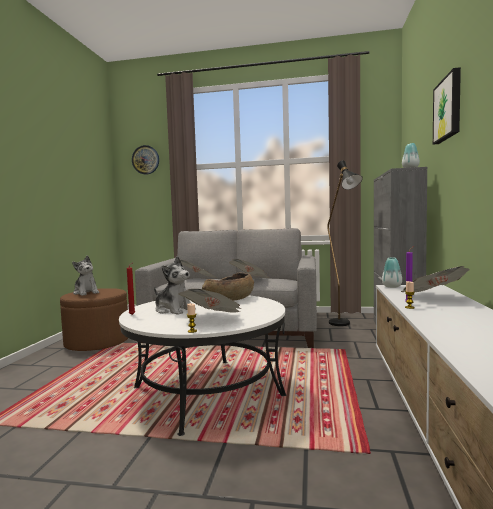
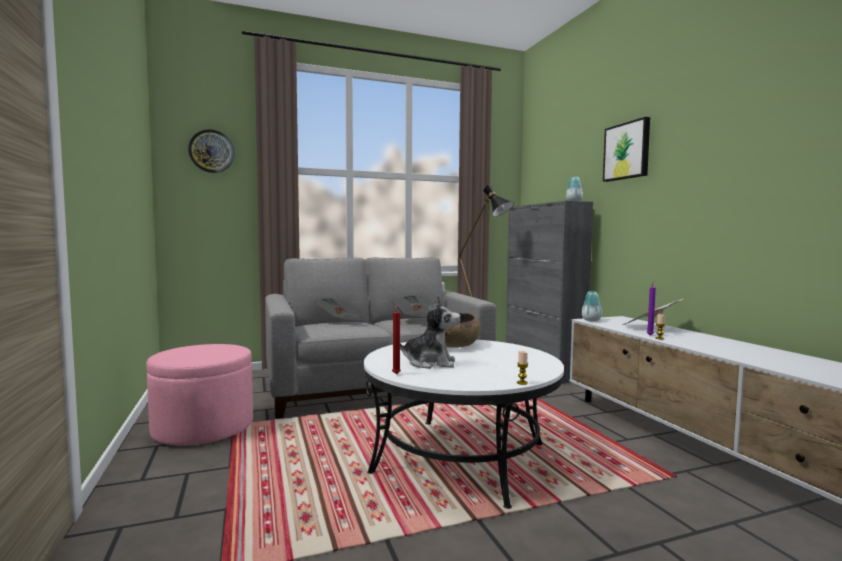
camera: 30 degrees left, 0 degrees up
(86, 293) = (193, 353): plush toy -> none
(97, 342) = (203, 428): brown ottoman -> pink ottoman
(214, 319) = (504, 368): newspaper -> none

